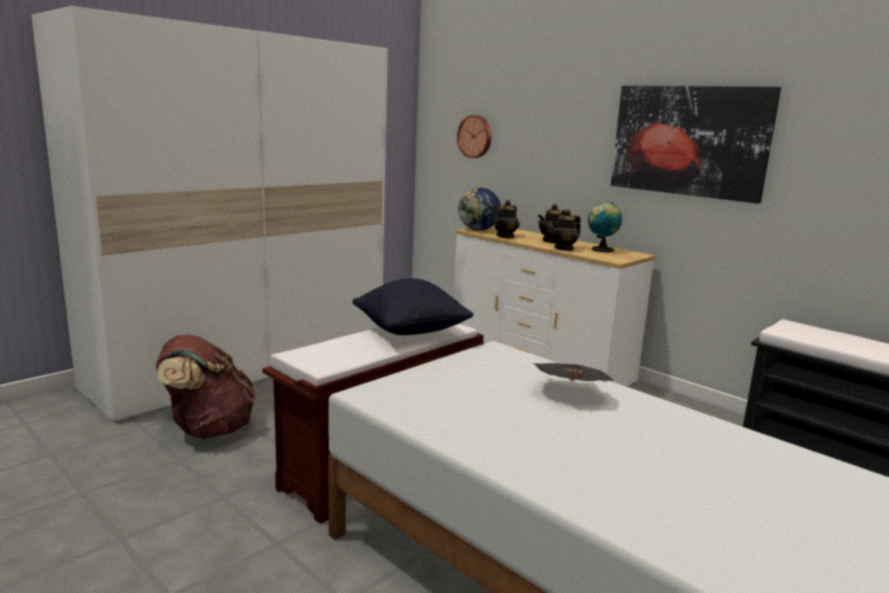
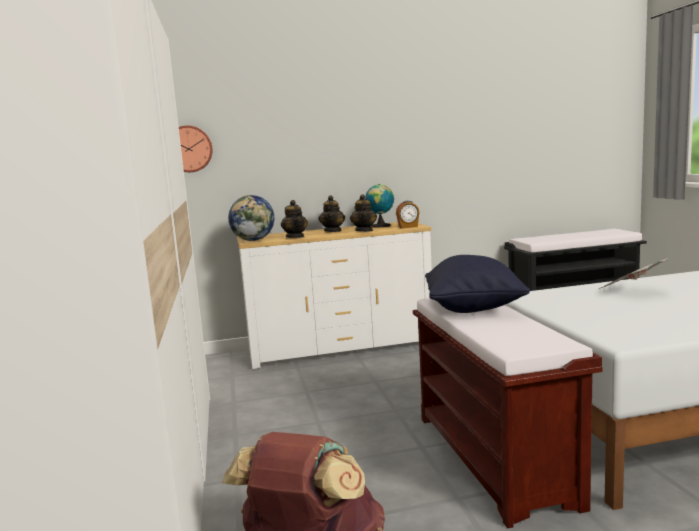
camera: 55 degrees left, 5 degrees down
(606, 258) = (408, 227): none -> alarm clock
(688, 141) = (418, 126): picture -> none

